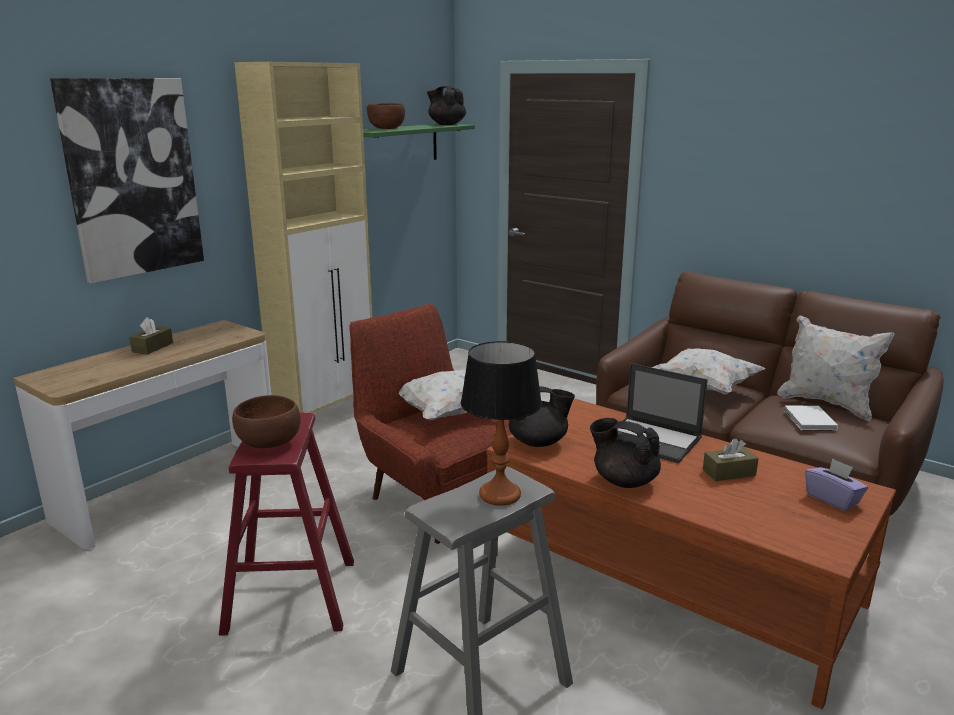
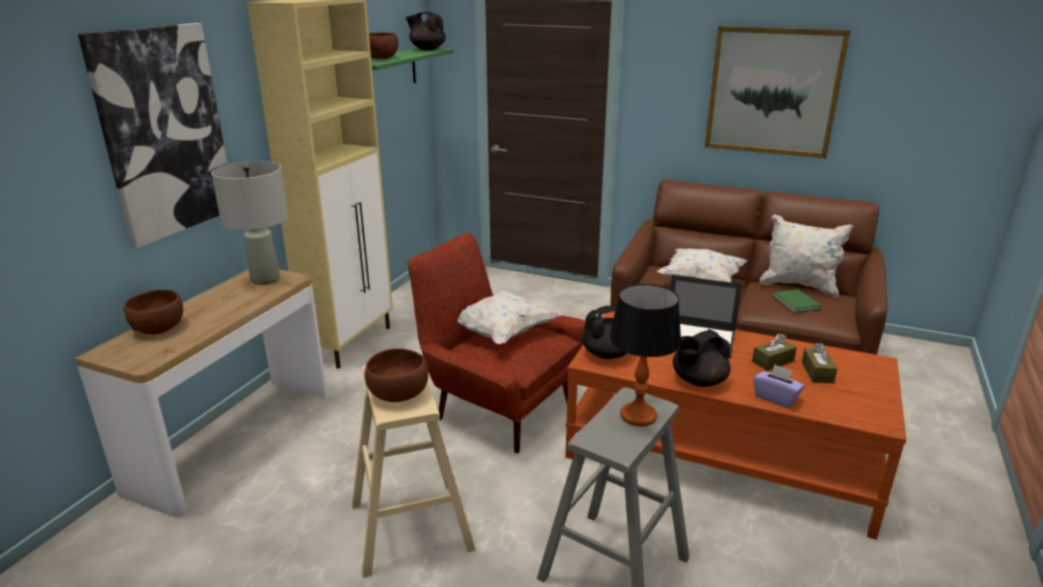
camera: 15 degrees left, 5 degrees up
(99, 362) = (159, 328): none -> brown bowl
(152, 347) = (205, 305): brown tissue box -> brown tissue box (817, 372)
(221, 332) = (265, 279): none -> grey table lamp
(291, 595) = (411, 526): red stool -> beige stool
(624, 481) = (698, 381): black teapot -> black teapot turned 45 degrees counterclockwise
(809, 421) = (796, 303): white book -> green book
(812, 173) = (773, 91): none -> picture
(832, 499) = (859, 373): purple tissue box -> purple tissue box (776, 398)

